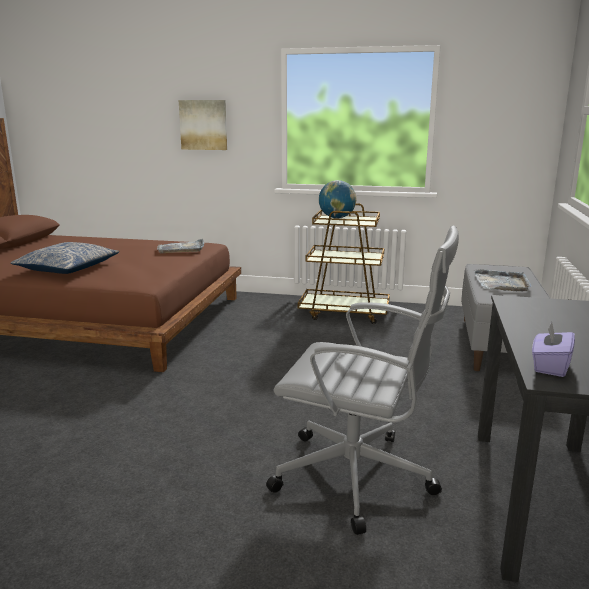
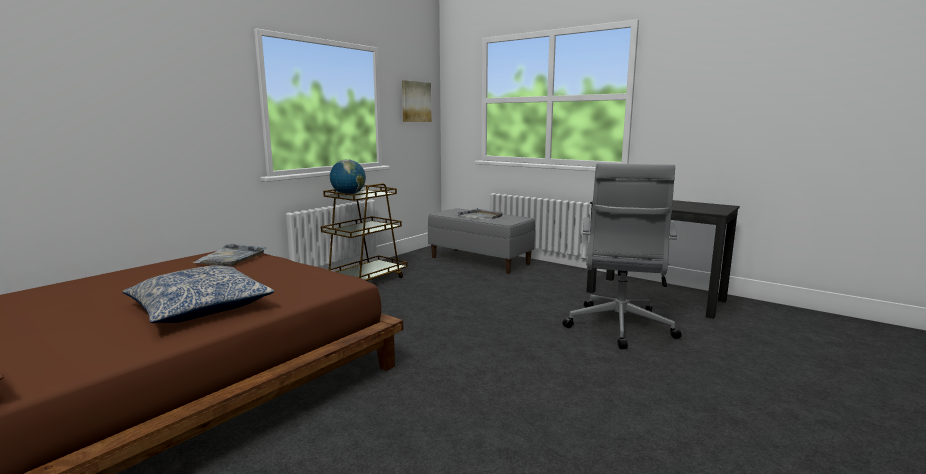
camera: 65 degrees left, 5 degrees down
(203, 125) = (169, 107): picture -> picture (415, 102)
(358, 477) = (619, 327): grey office chair -> grey office chair turned 150 degrees clockwise
(549, 366) = (700, 210): purple tissue box -> none

